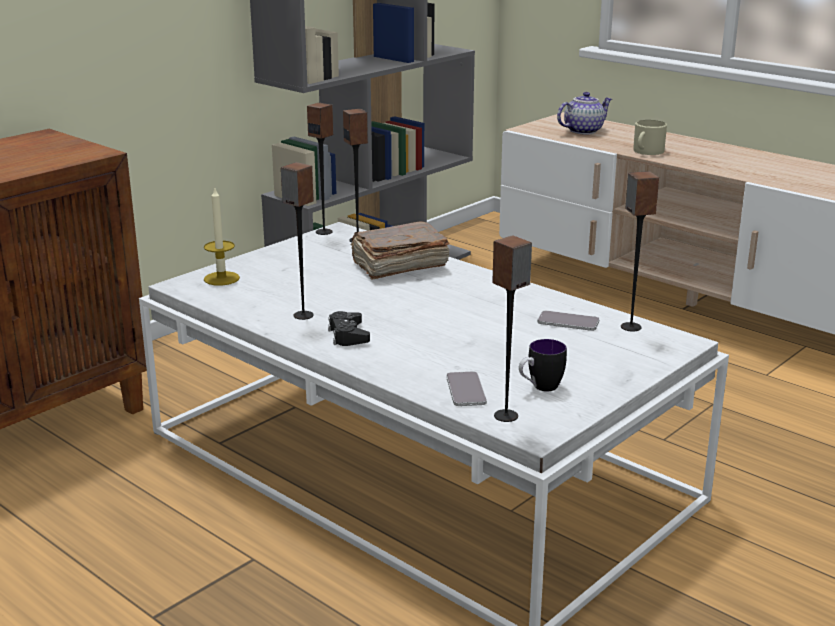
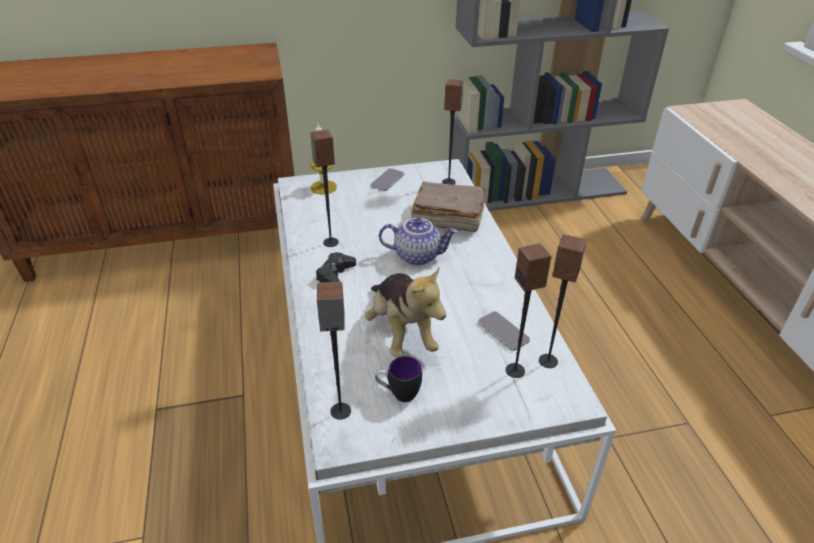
camera: 35 degrees right, 15 degrees up
(324, 232) = (436, 166): speaker -> speaker (515, 370)
(465, 390) = (345, 368): phone -> phone (387, 180)
(479, 351) = (401, 332): none -> plush toy
(583, 131) = (736, 126): teapot -> teapot (417, 255)
(646, 151) = (769, 167): beige mug -> none

